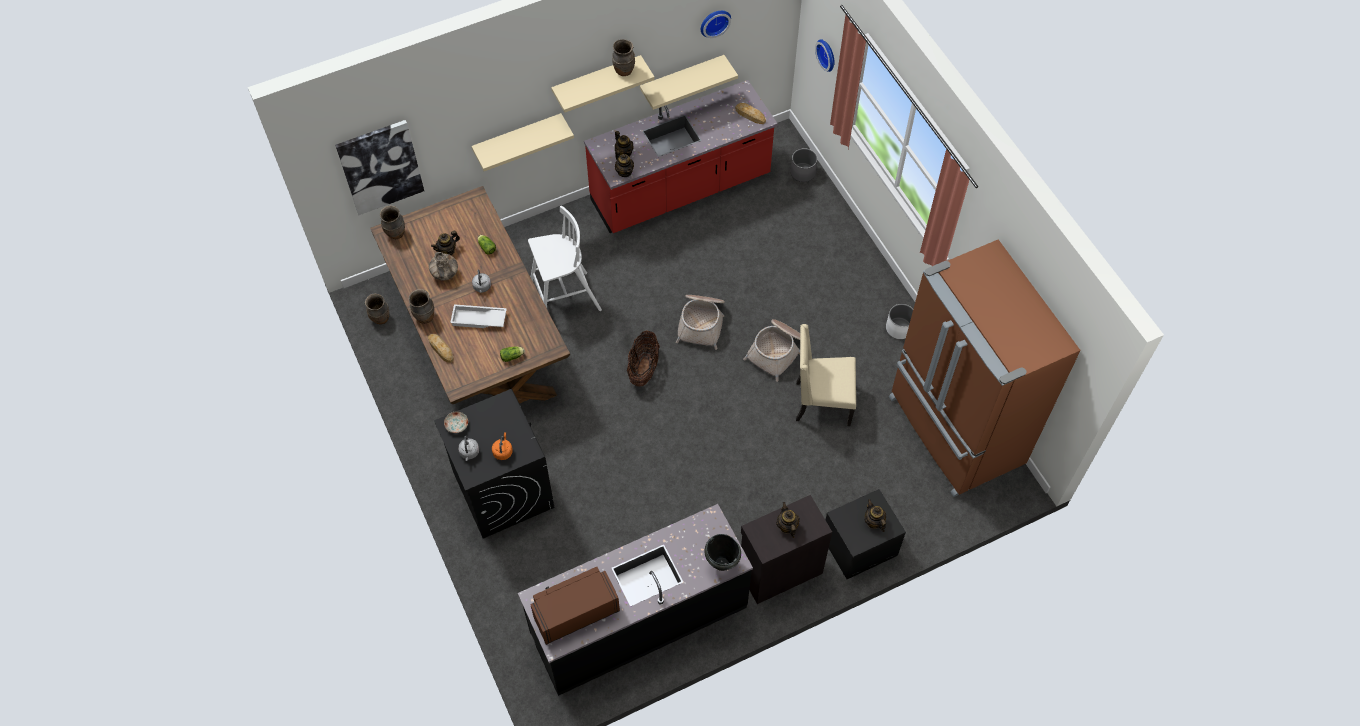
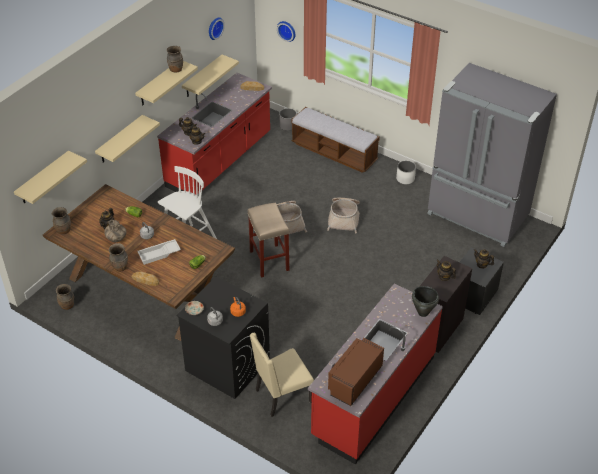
camera: 30 degrees left, 15 degrees down
(380, 167) = (43, 178): picture -> beige shelf
(638, 620) = (373, 396): black counter -> red counter
(643, 368) = (268, 260): basket -> beige stool
(821, 403) = (391, 233): beige chair -> beige chair (282, 396)
(834, 243) = (334, 152): none -> bench
(953, 432) = (477, 216): brown fridge -> grey fridge

